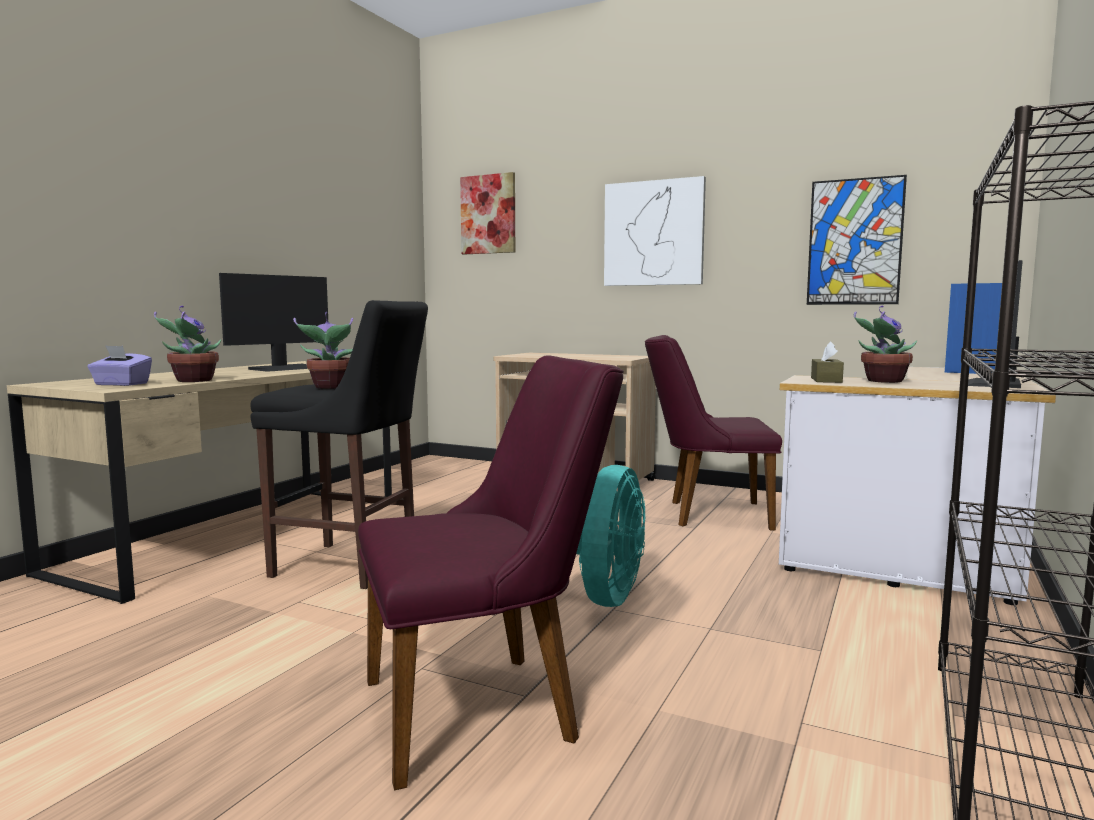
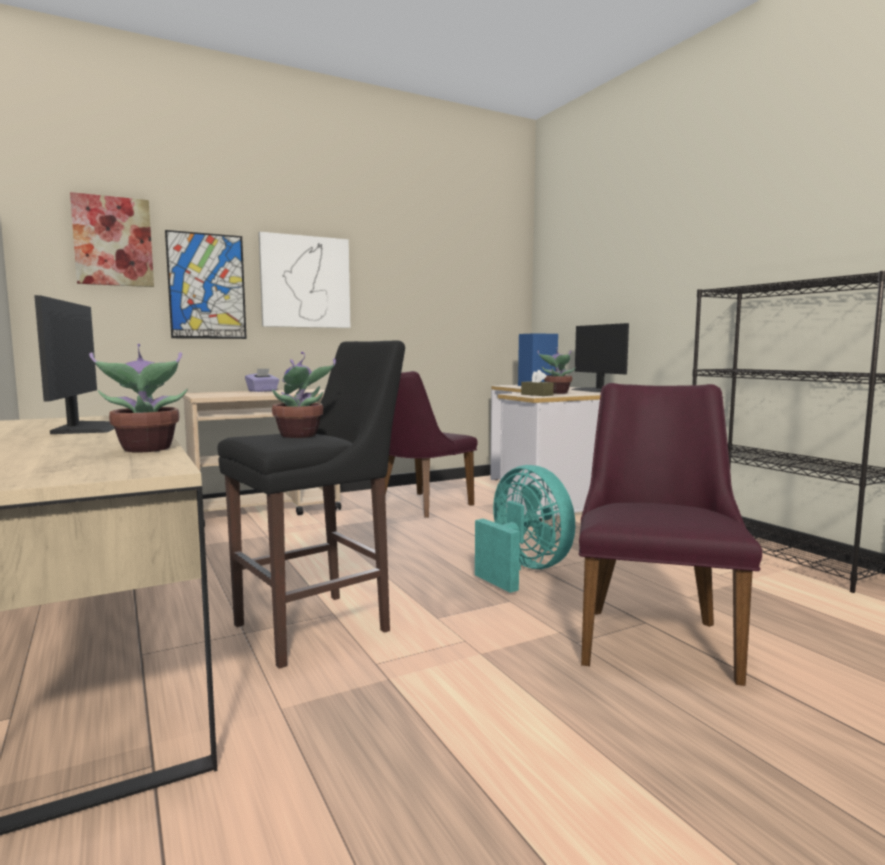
camera: 55 degrees left, 0 degrees up
(121, 384) = (97, 466): purple tissue box -> purple tissue box (263, 391)
(854, 242) = (448, 302): picture -> picture (207, 286)

